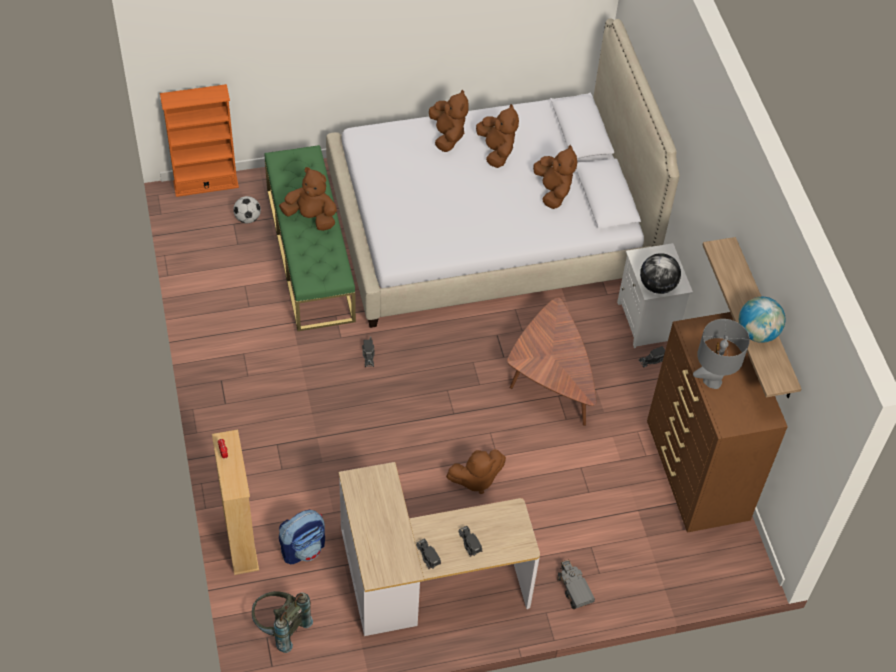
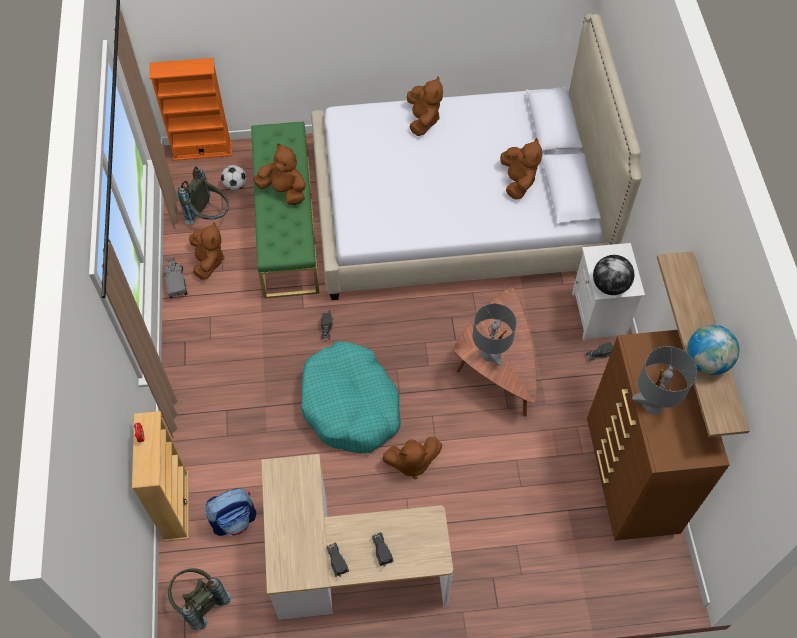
camera: 10 degrees right, 5 degrees up
(226, 252) = (210, 216): none -> grey backpack
(405, 429) = (351, 405): none -> turquoise dog bed
(496, 151) = (468, 138): brown plush toy -> brown plush toy (208, 261)
(544, 364) = (489, 355): none -> grey table lamp
(573, 590) = (493, 590): toy truck -> toy truck (176, 283)

